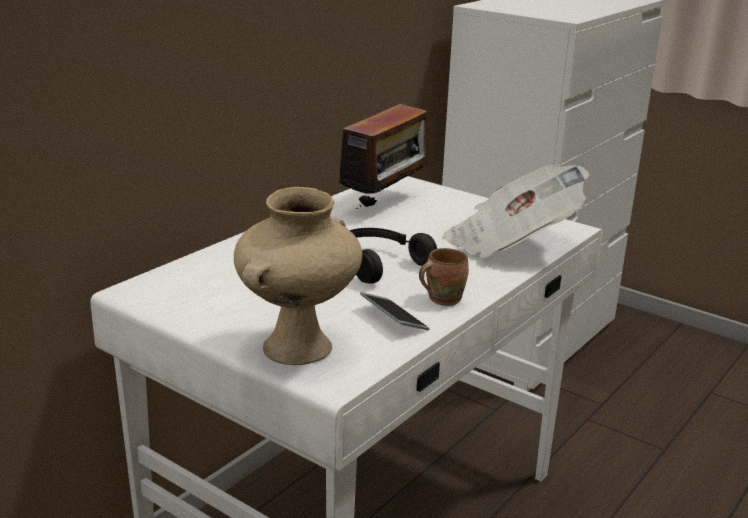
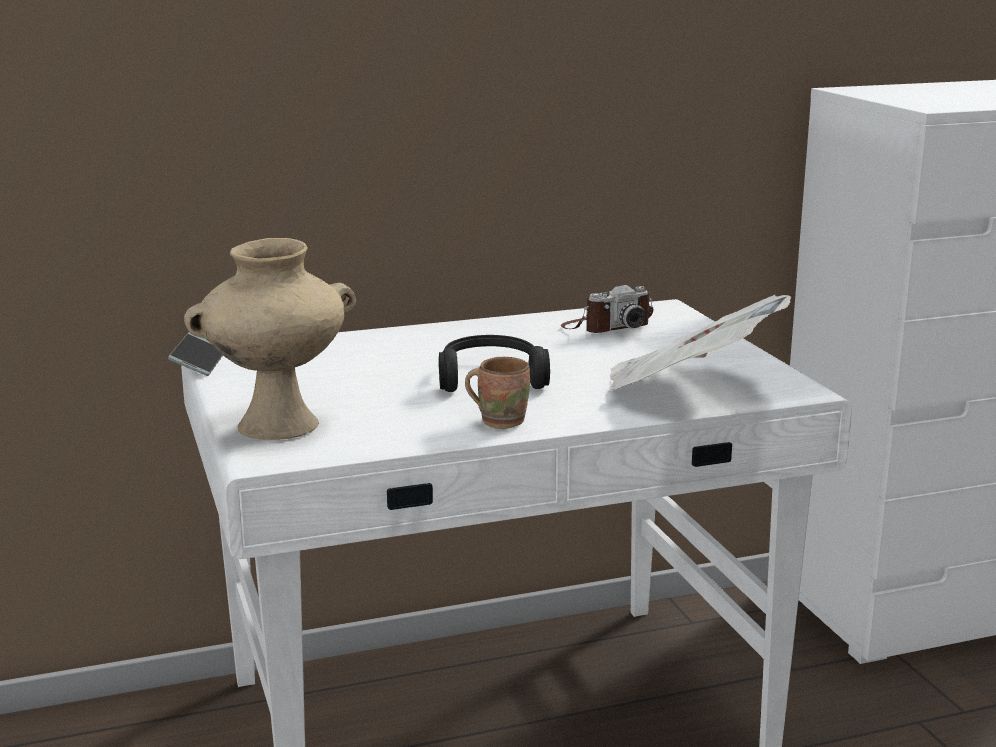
camera: 35 degrees right, 5 degrees down
(385, 203) = (607, 327): radio -> camera
(393, 319) = (415, 425): phone -> phone (198, 363)

